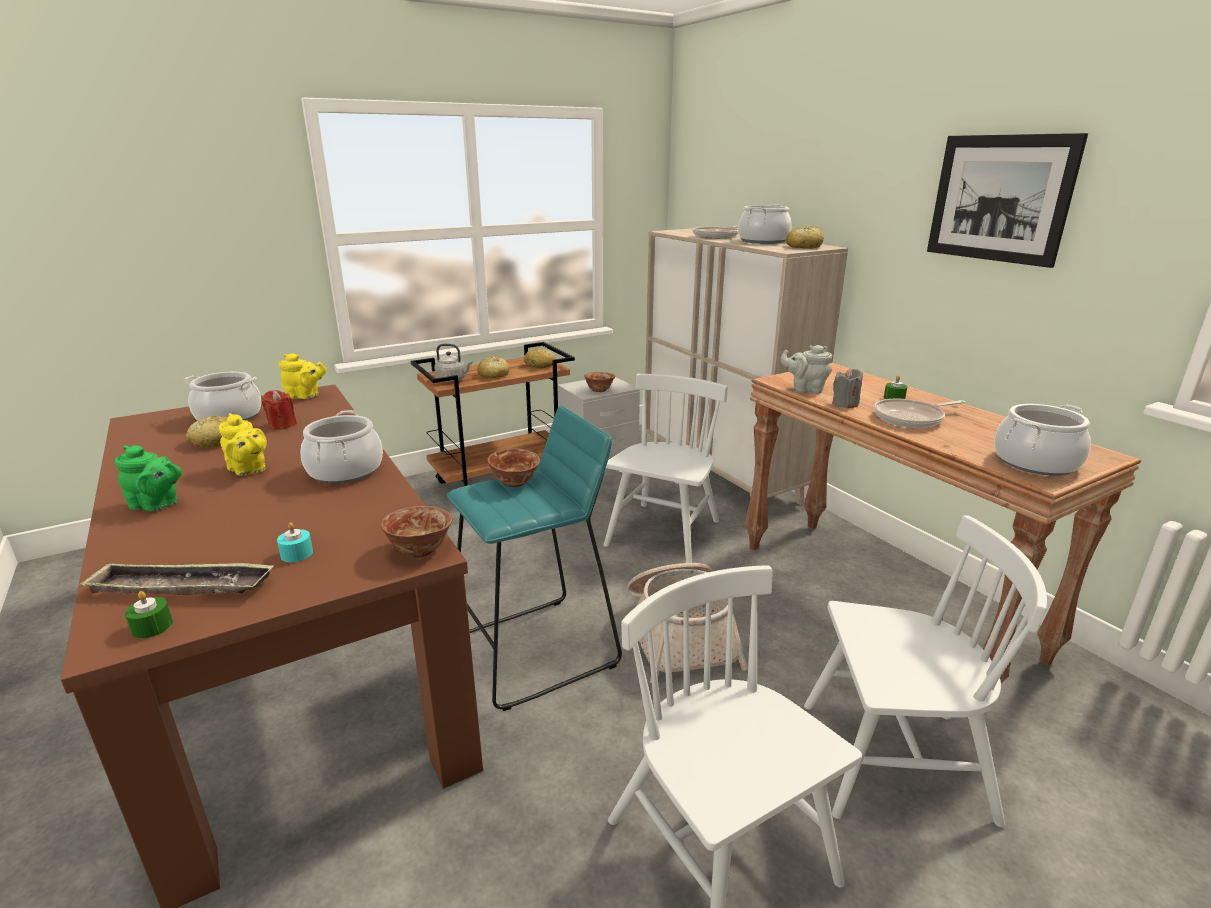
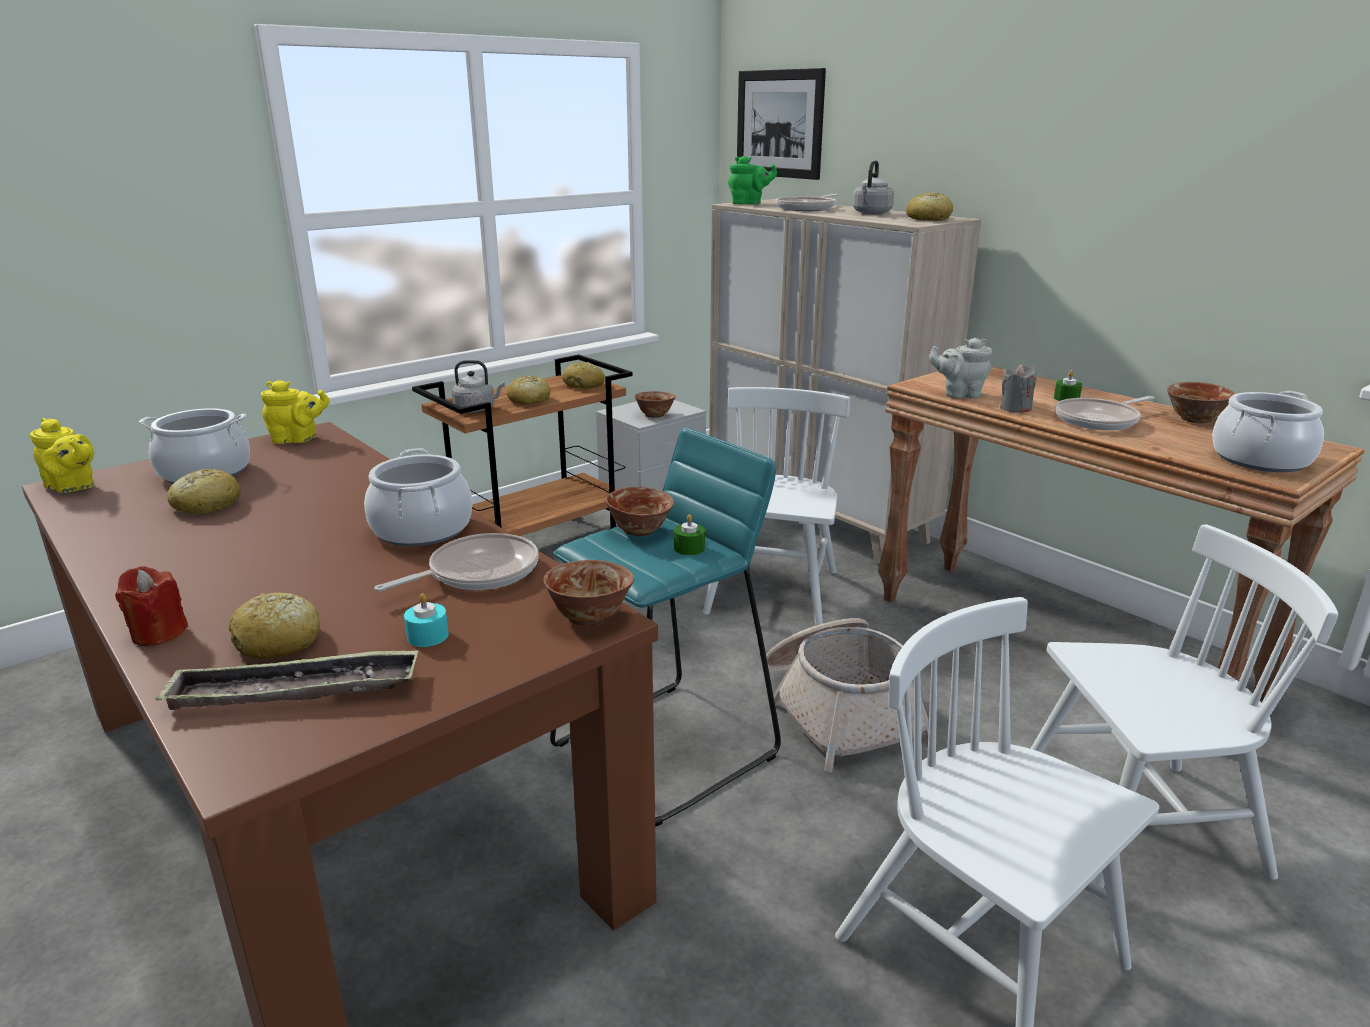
camera: 10 degrees left, 0 degrees up
(152, 626) = (289, 742): green candle -> green candle (689, 548)
(157, 505) = (182, 592): green teapot -> green teapot (749, 204)
(195, 548) = (278, 642): none -> bread
(248, 470) = (284, 538): yellow teapot -> yellow teapot (72, 487)
(282, 425) = (291, 478): red candle -> red candle (158, 633)
(362, 507) = (477, 572): none -> frying pan
(763, 241) = (871, 213): cooking pot -> grey kettle
(996, 423) = (1194, 419): none -> bowl
(1000, 198) = (1176, 155): picture -> picture (779, 124)

